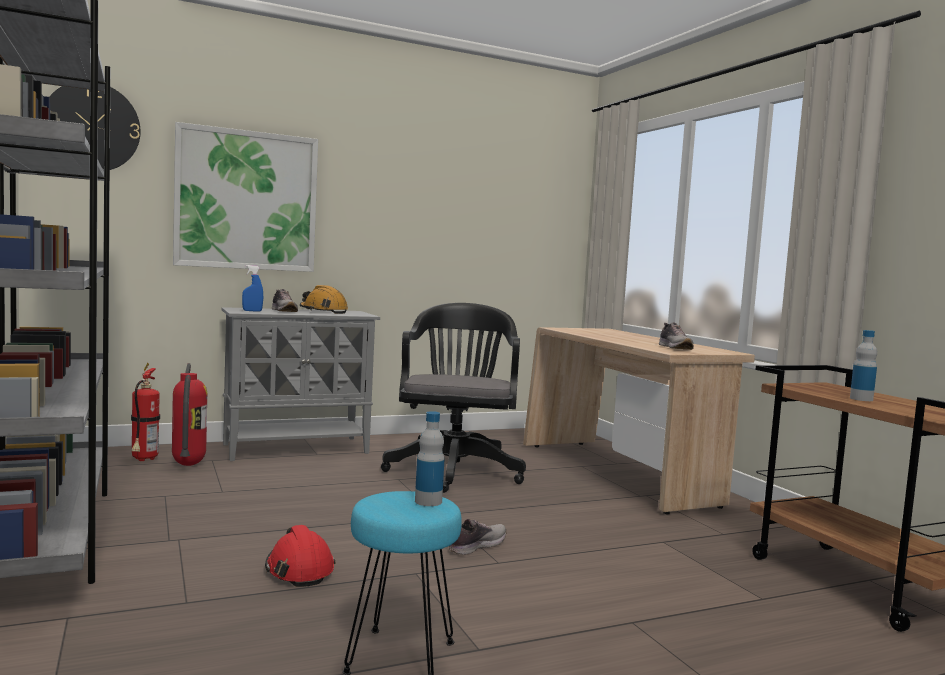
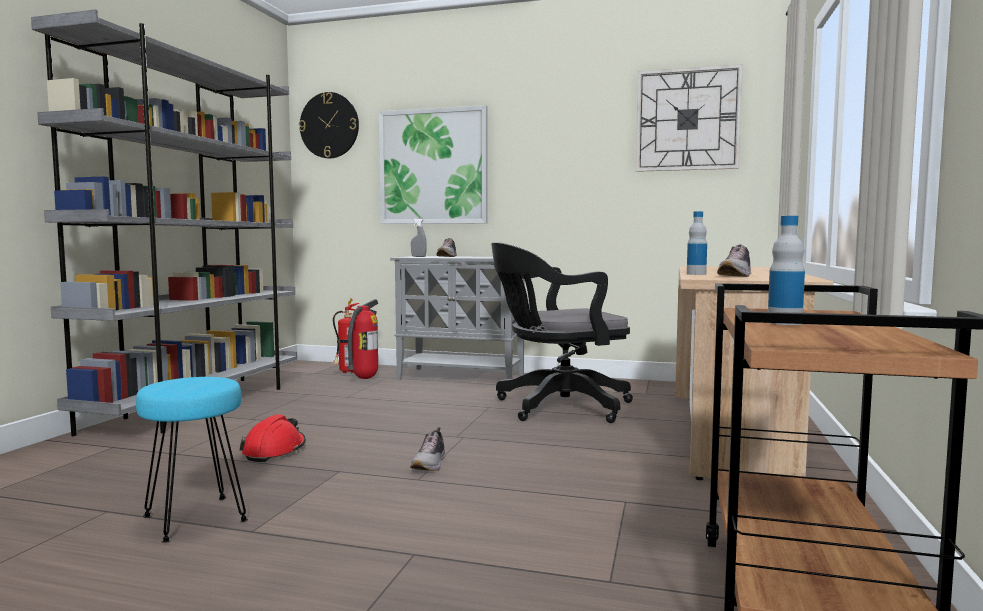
camera: 40 degrees right, 0 degrees up
(252, 311) = (418, 256): blue spray bottle -> grey spray bottle
(323, 311) = (483, 256): orange hard hat -> none
(428, 501) = (206, 384): bottle -> bottle (696, 274)
(455, 469) = (557, 407): black office chair -> black office chair turned 150 degrees counterclockwise
(476, 546) = (430, 464): shoe -> shoe turned 105 degrees clockwise
(509, 186) = (687, 119): none -> wall clock

